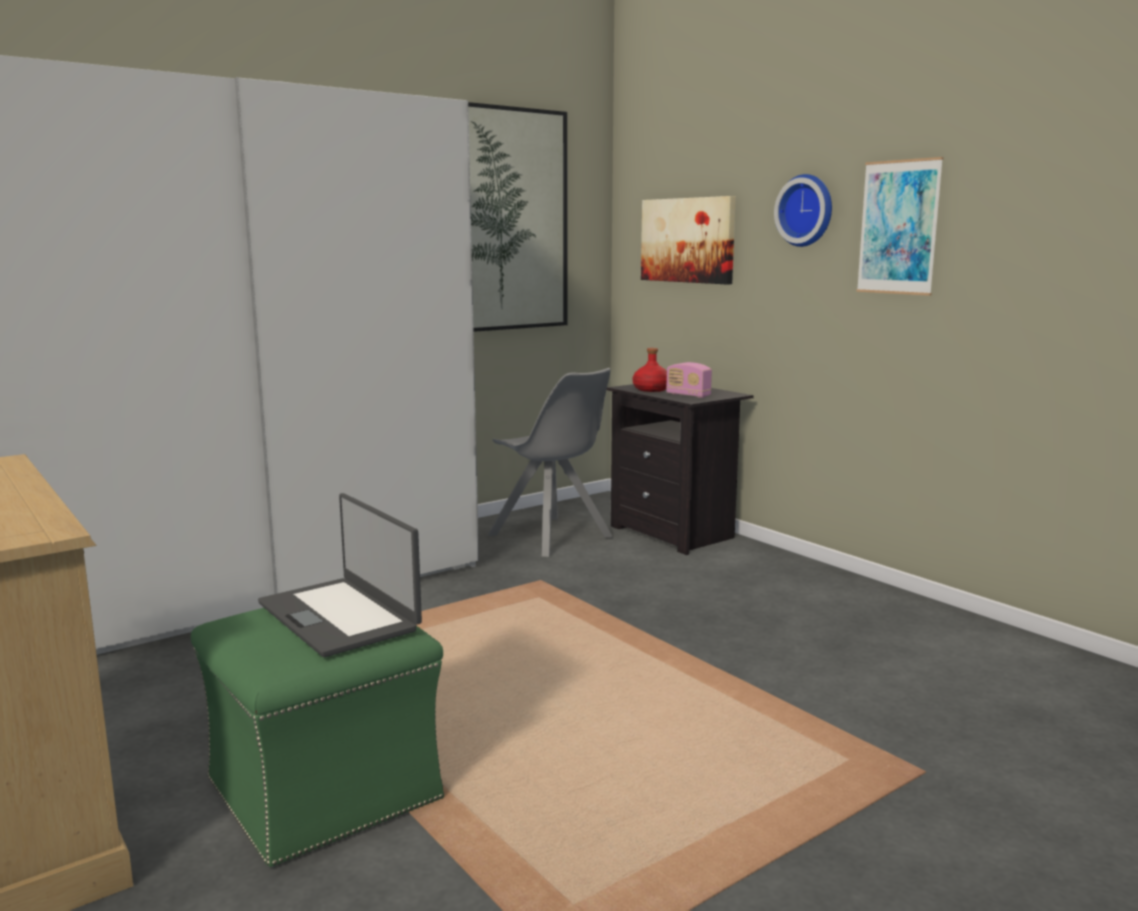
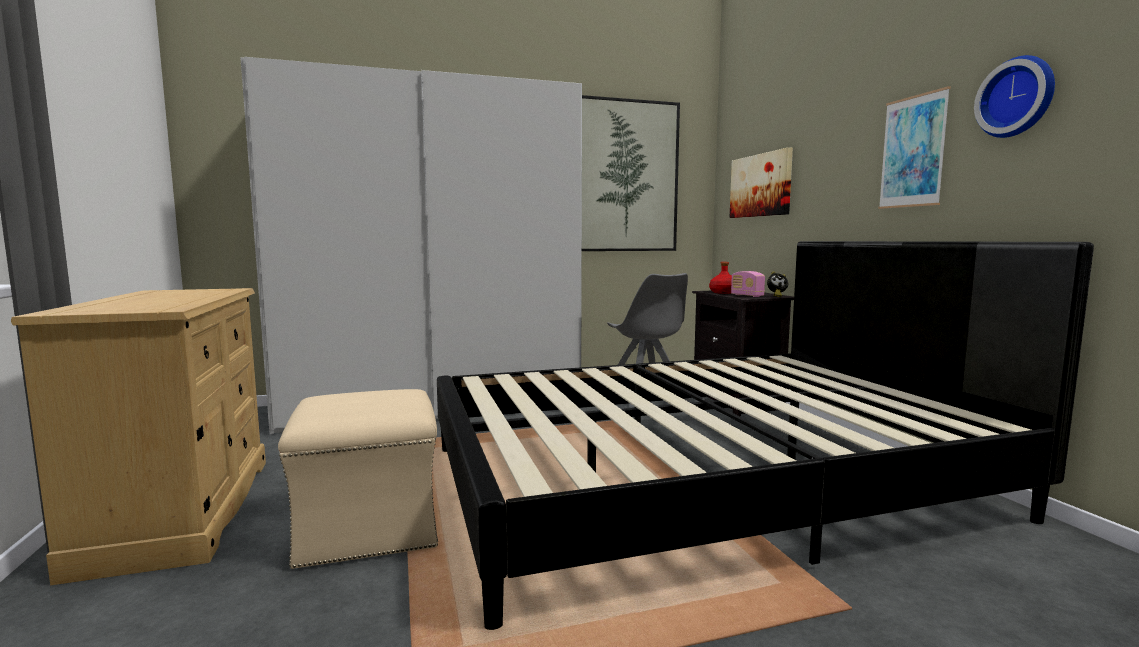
camera: 20 degrees right, 5 degrees down
(325, 791) = (369, 527): green ottoman -> beige ottoman
(340, 616) = (383, 400): laptop -> none
(700, 653) = (703, 482): none -> black bed
(723, 394) = (776, 296): none -> alarm clock
(807, 210) = (842, 150): wall clock -> wall clock (1018, 98)

